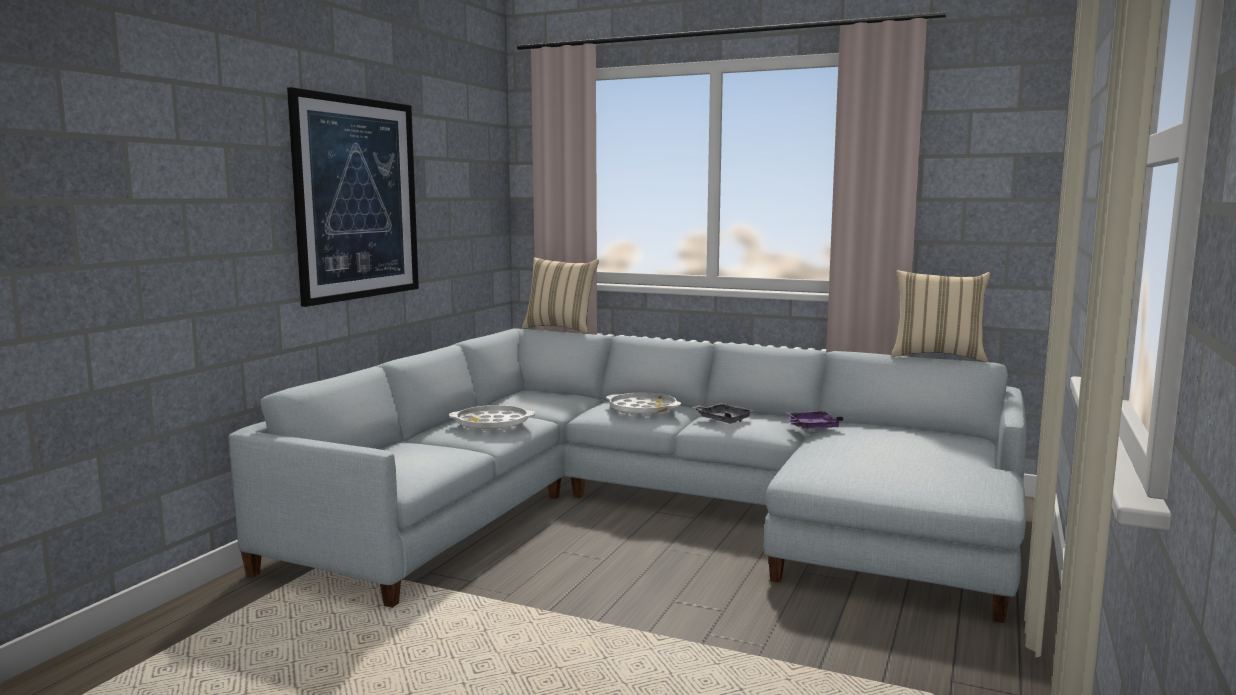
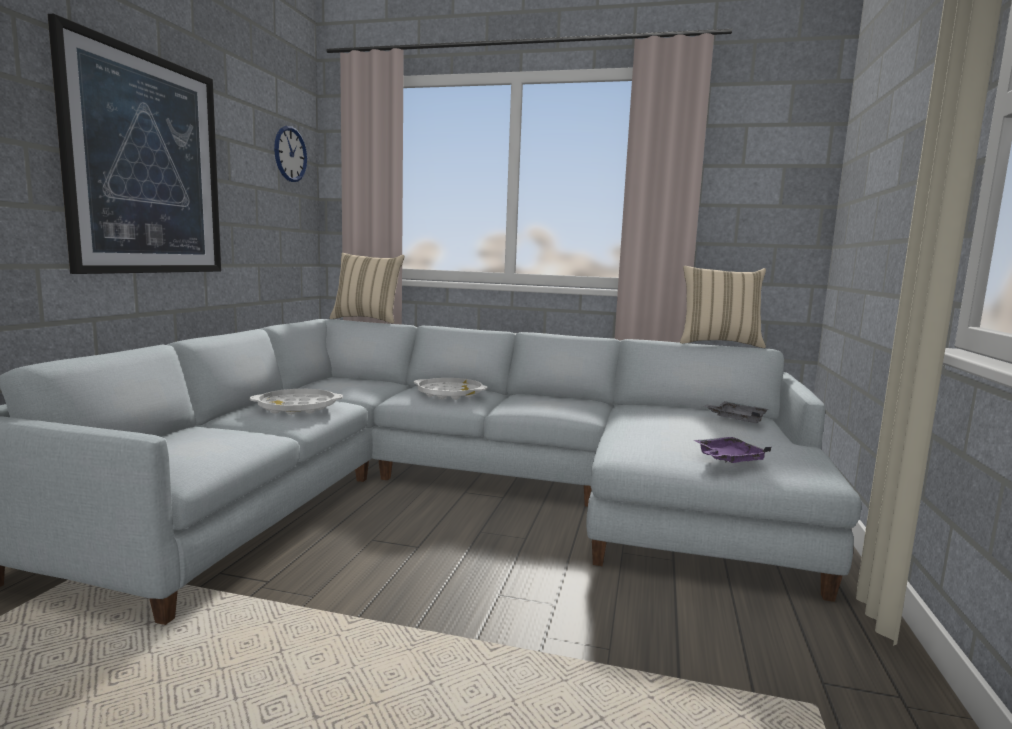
camera: 10 degrees left, 0 degrees up
(481, 158) = (290, 154): none -> wall clock
(723, 419) = (528, 402): grey tray -> grey tray (737, 419)
(811, 427) = (612, 408): purple tray -> purple tray (728, 459)

